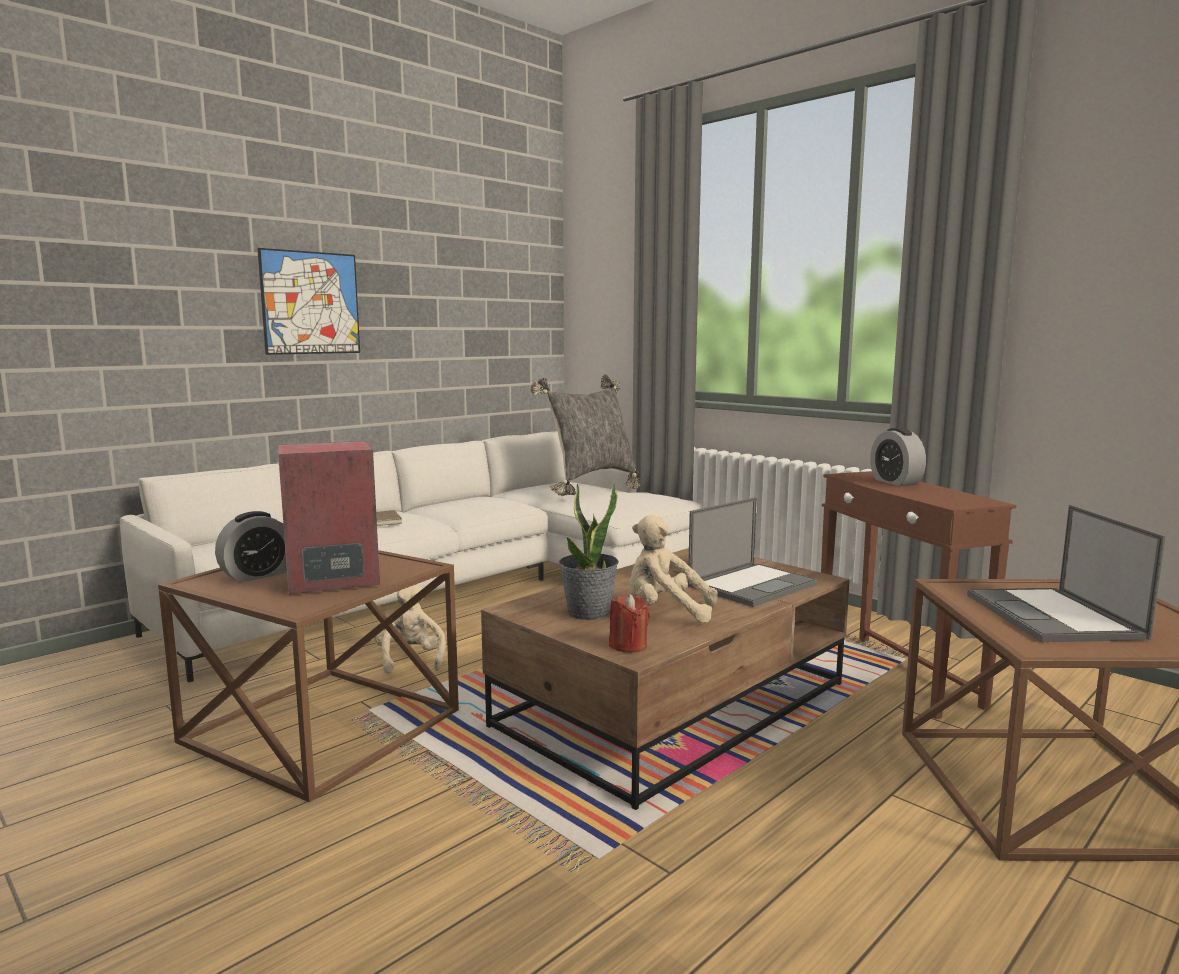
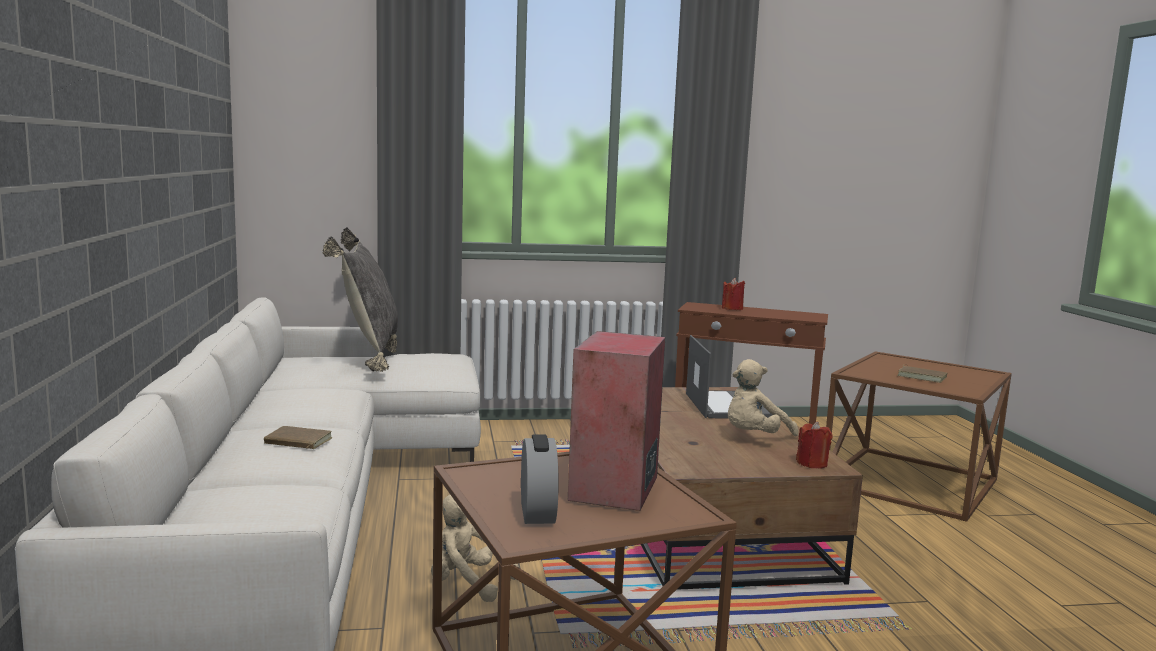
camera: 55 degrees left, 0 degrees up
(311, 303) = (118, 142): picture -> none
(589, 613) = (728, 454): potted plant -> none
(895, 482) = (732, 308): alarm clock -> red candle
(1054, 617) = (922, 377): laptop -> brown book

